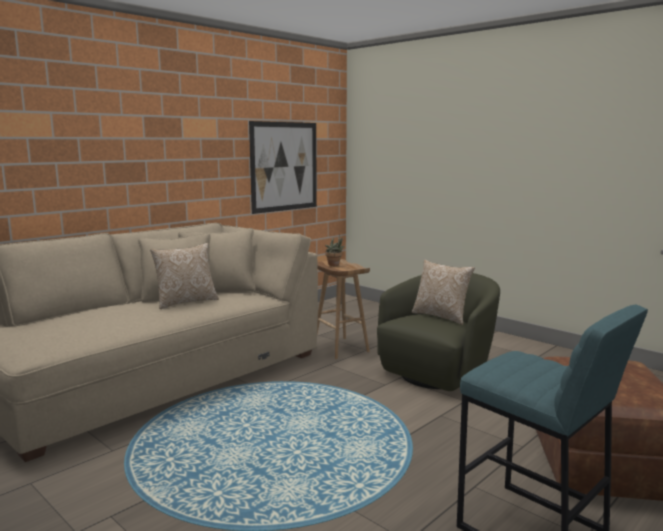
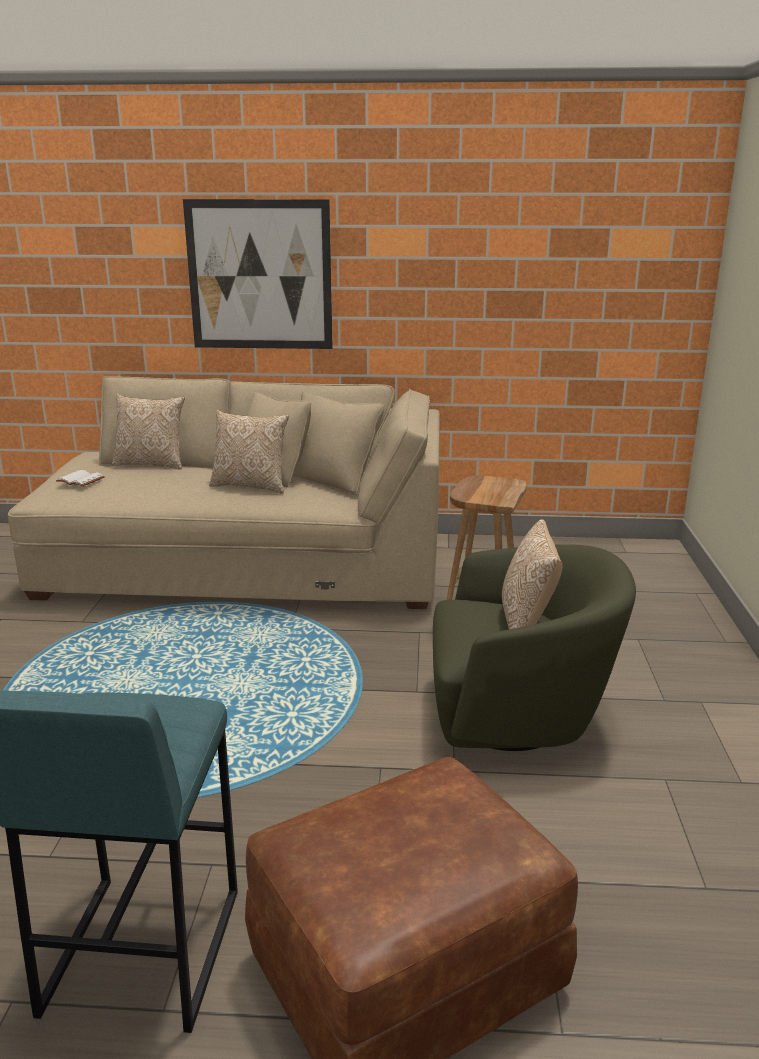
camera: 50 degrees right, 10 degrees up
(40, 334) = (79, 480): none -> white book
(71, 312) = (152, 464): none -> pillow
(284, 166) = (555, 306): picture -> picture (259, 275)
(335, 265) = (483, 487): potted plant -> none

